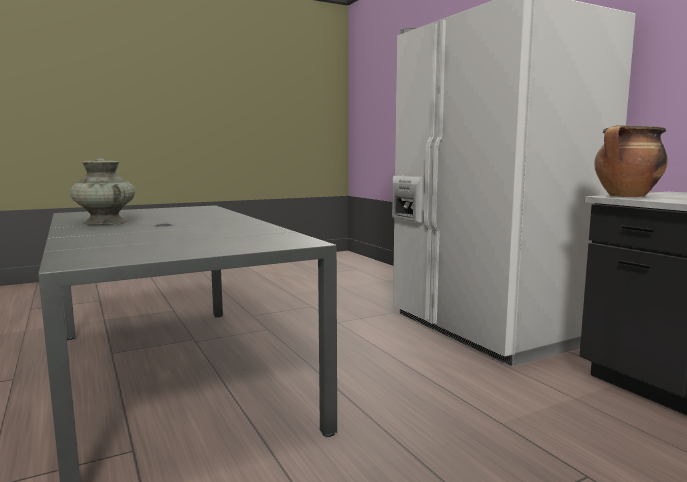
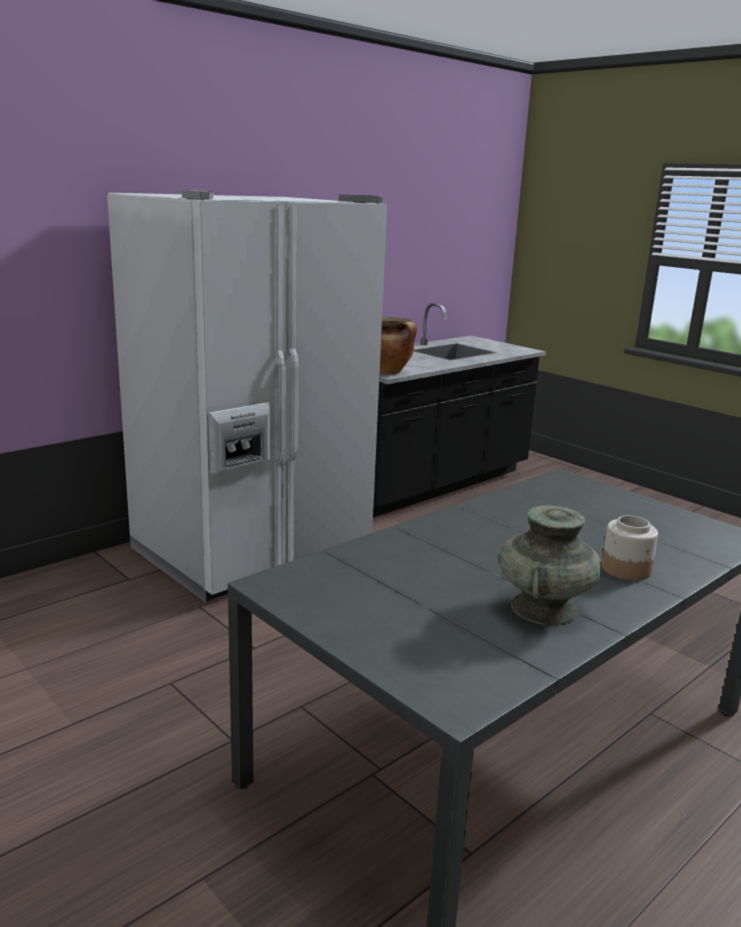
camera: 105 degrees left, 10 degrees up
(106, 234) = (626, 569): none -> jar

